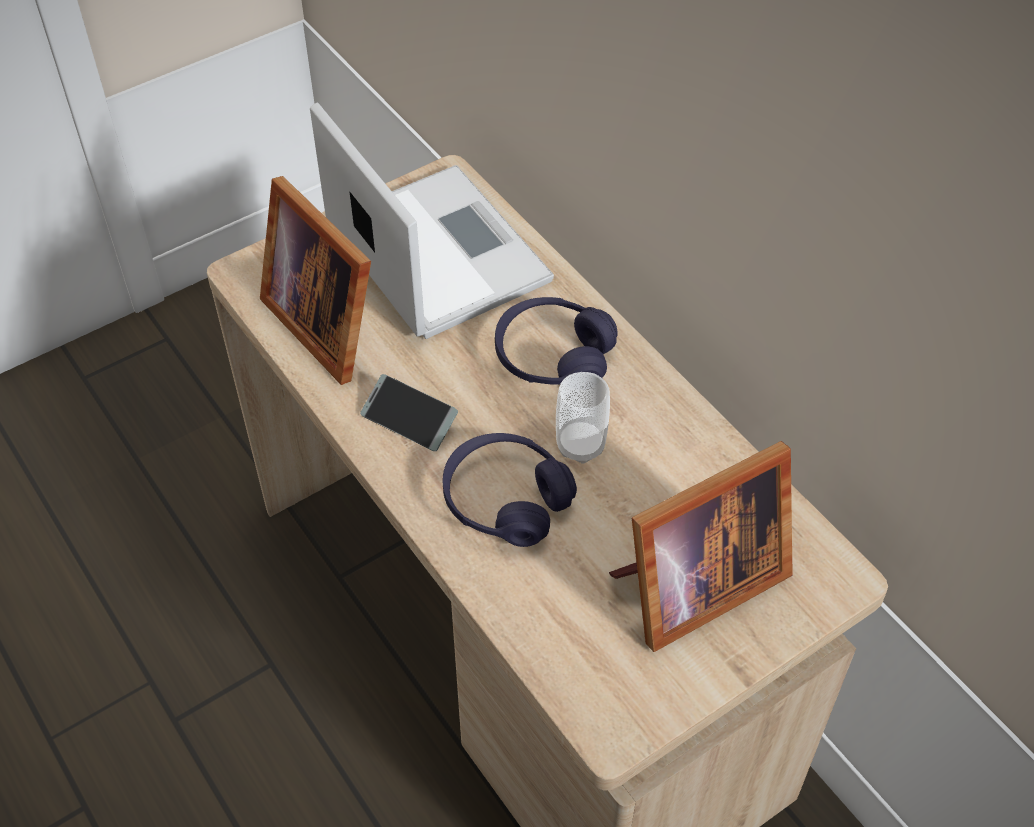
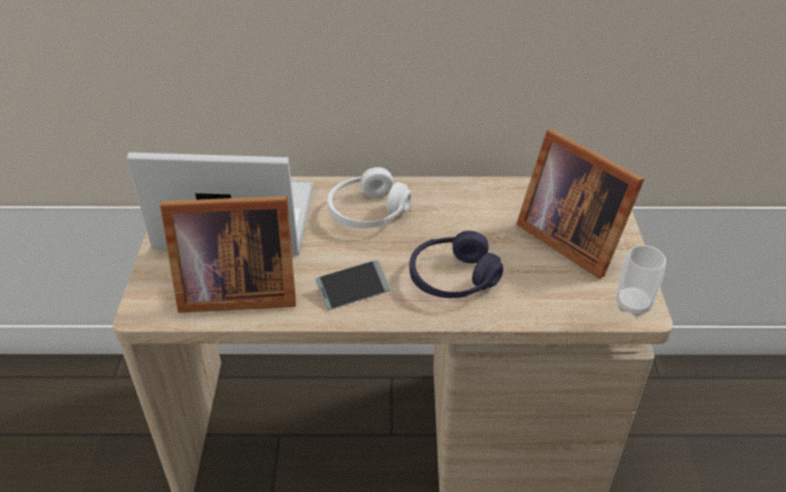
camera: 55 degrees left, 10 degrees down
(553, 357) = (368, 212): purple headphones -> white headphones
(580, 446) = (441, 232): cup -> cup (633, 304)
(692, 586) = (569, 238): picture frame -> picture frame turned 135 degrees clockwise

